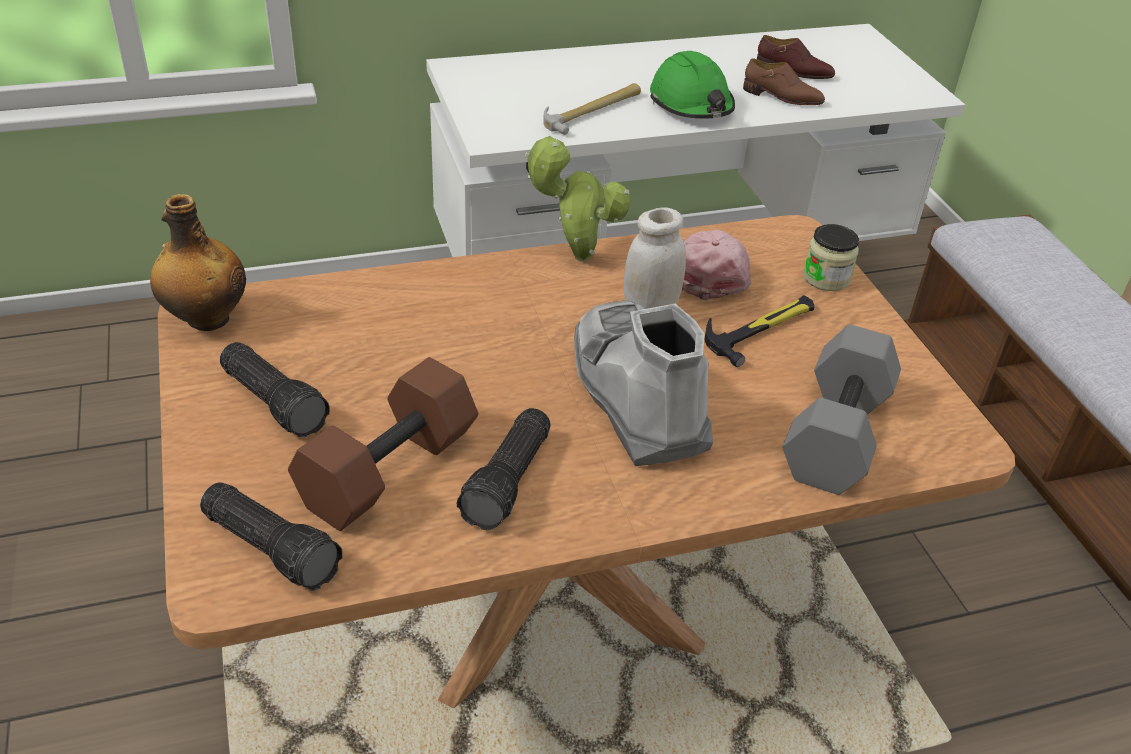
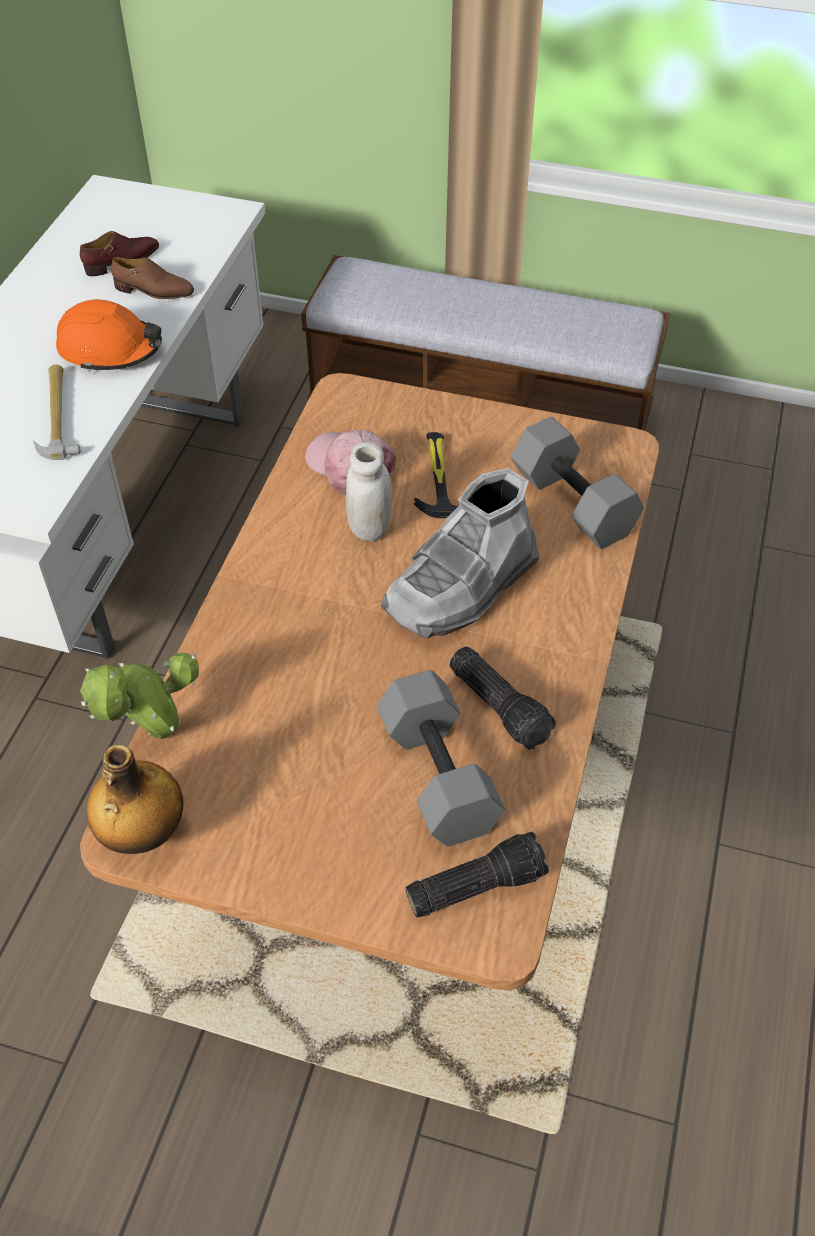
camera: 55 degrees left, 10 degrees up
(276, 401) = (301, 820): flashlight -> none
(387, 467) = (435, 775): brown dumbbell -> grey dumbbell
(575, 256) = (263, 536): potted plant -> potted plant (155, 737)
(636, 397) = (462, 588): grey boot -> grey boot turned 60 degrees counterclockwise
(691, 104) = (110, 349): green hard hat -> orange hard hat
(782, 97) = (154, 291): brown shoe -> brown shoe turned 45 degrees clockwise
(826, 278) = (410, 409): jar -> none

